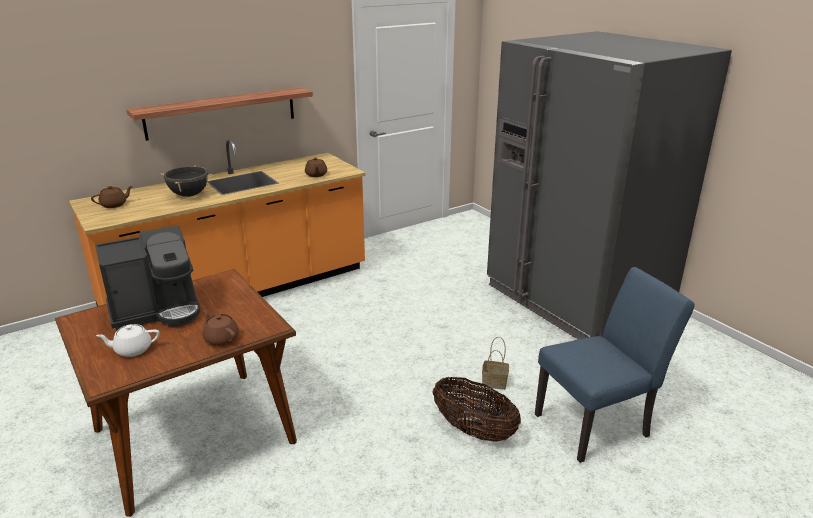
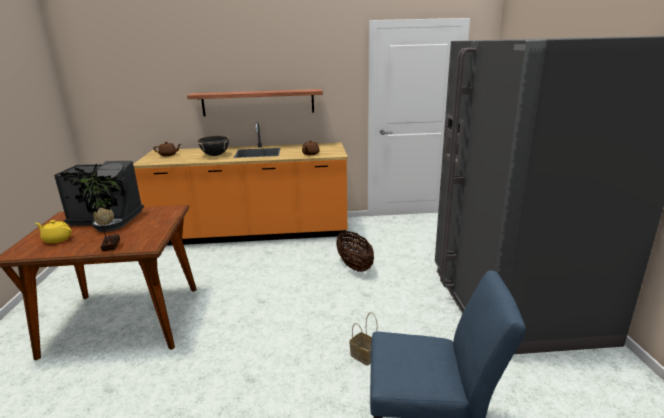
camera: 30 degrees right, 5 degrees down
(132, 350) = (57, 239): white teapot -> yellow teapot
(221, 338) = (109, 246): brown teapot -> potted plant
(474, 430) = (305, 392): basket -> basket (354, 266)

